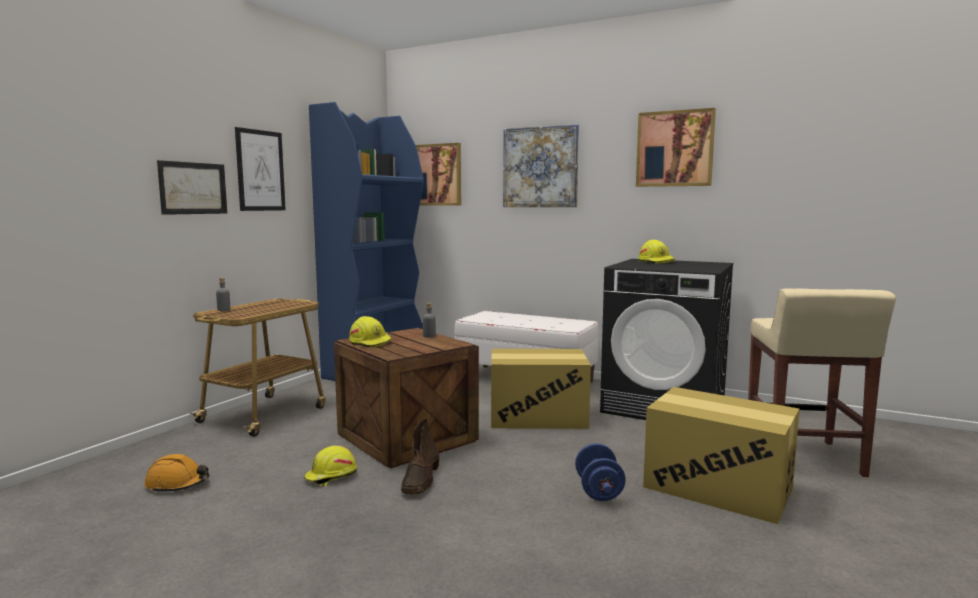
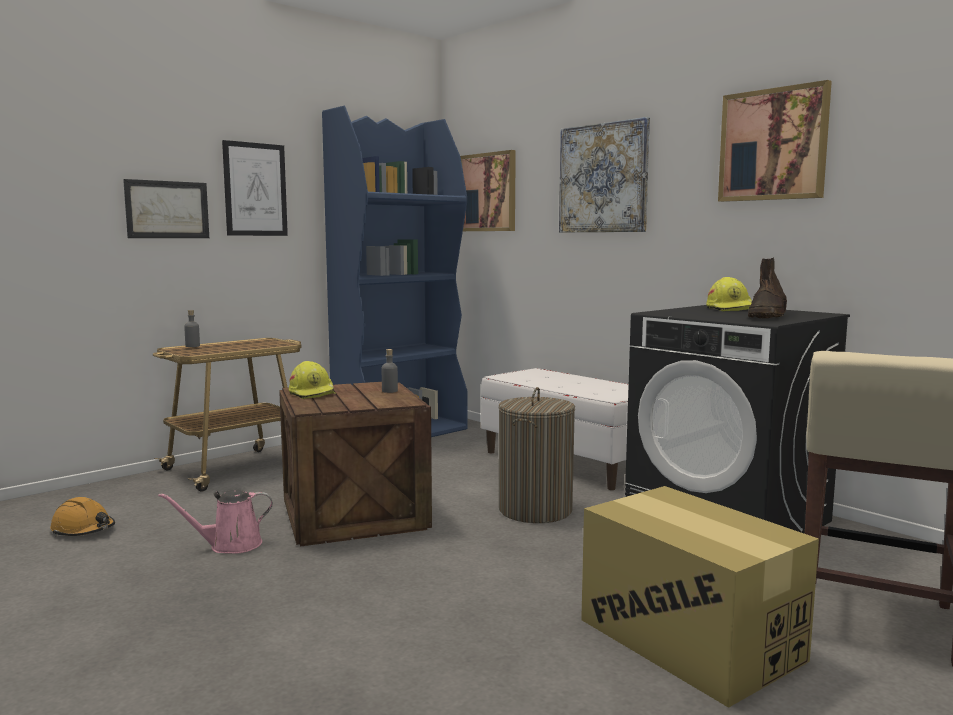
camera: 20 degrees right, 0 degrees up
(331, 476) = (230, 545): yellow hard hat -> pink watering can
(421, 480) = (318, 564): brown boot -> brown boot (767, 316)
(537, 416) = (535, 510): cardboard box -> laundry basket
(598, 491) = (516, 614): blue dumbbell -> none

